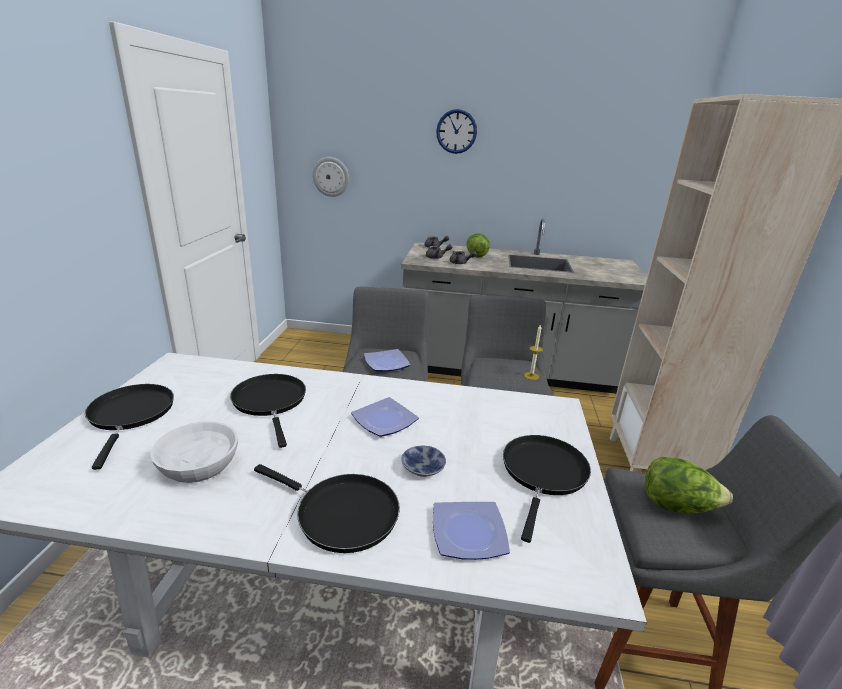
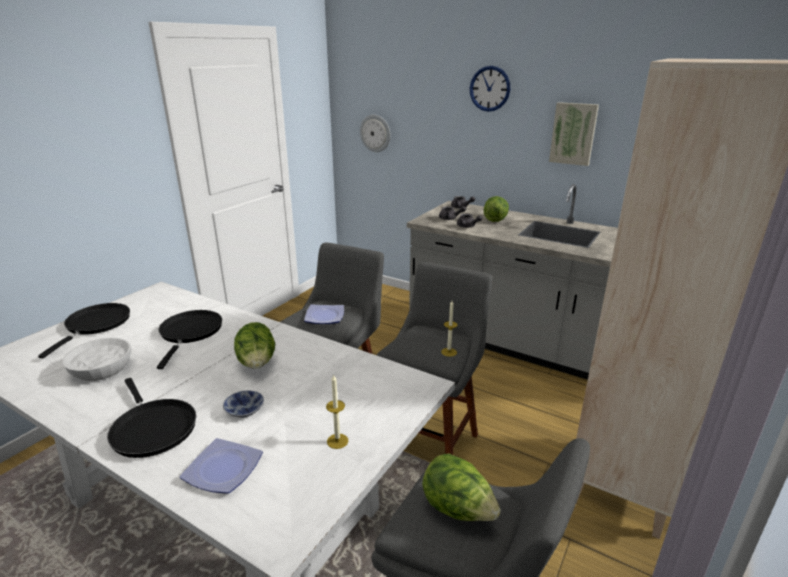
camera: 25 degrees right, 0 degrees up
(385, 420) = (257, 364): plate -> lettuce
(535, 174) = (573, 133): none -> picture
(543, 474) = (337, 441): black frying pan -> candle

